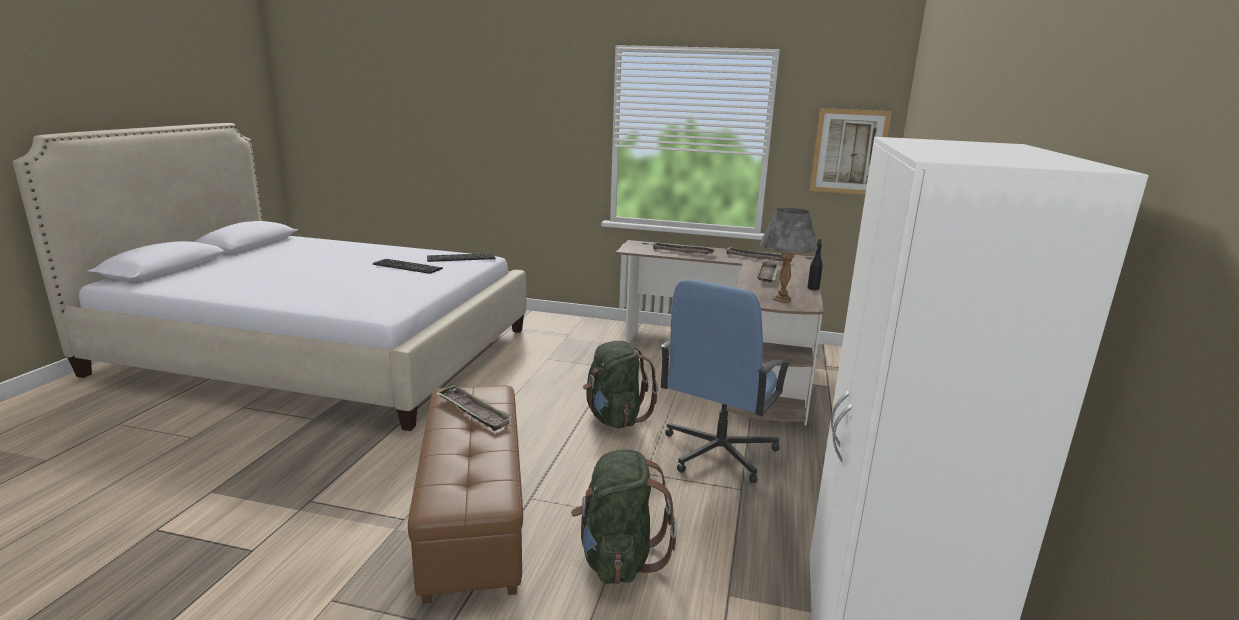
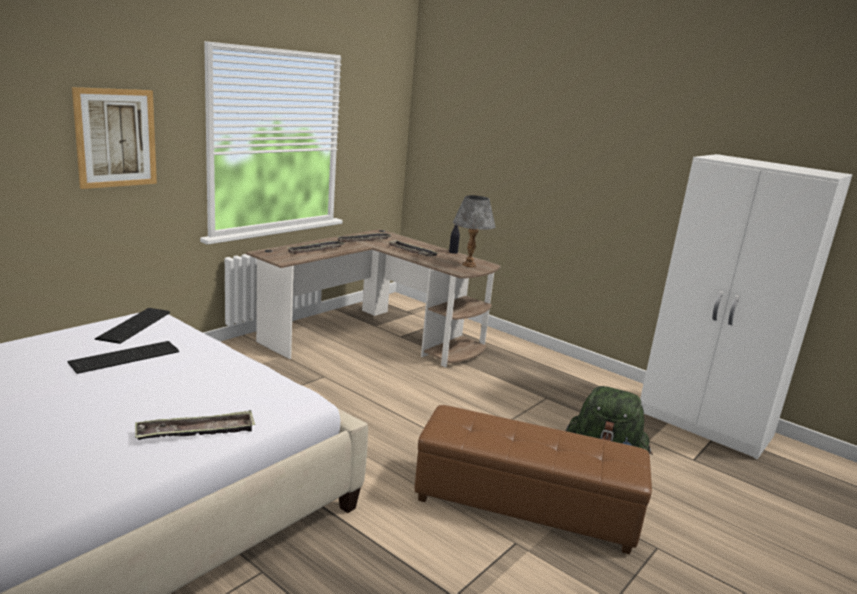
camera: 65 degrees left, 0 degrees up
(473, 412) = (487, 429): tray -> tray (196, 432)
(615, 418) = (418, 405): green backpack -> none
(718, 452) = (498, 388): blue office chair -> none
(849, 152) = (383, 140): picture -> picture (116, 138)

